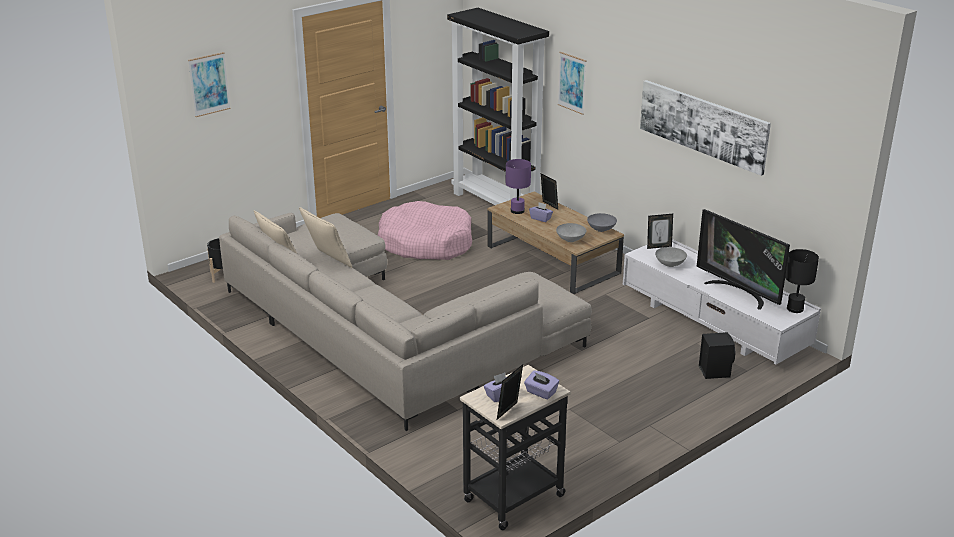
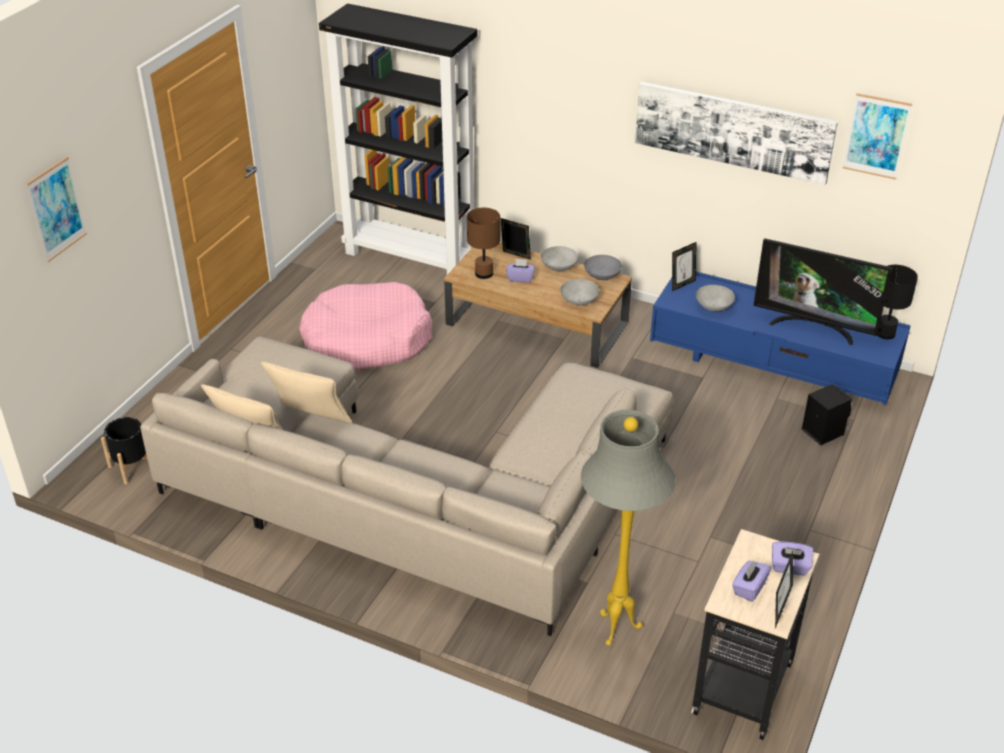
camera: 25 degrees left, 10 degrees up
(453, 439) = (614, 628): none -> grey floor lamp
(517, 211) = (483, 273): purple table lamp -> brown table lamp
(572, 83) = (517, 92): picture -> picture (876, 136)
(574, 218) = (558, 267): none -> grey bowl
(714, 321) = (773, 361): white tv stand -> blue tv stand

